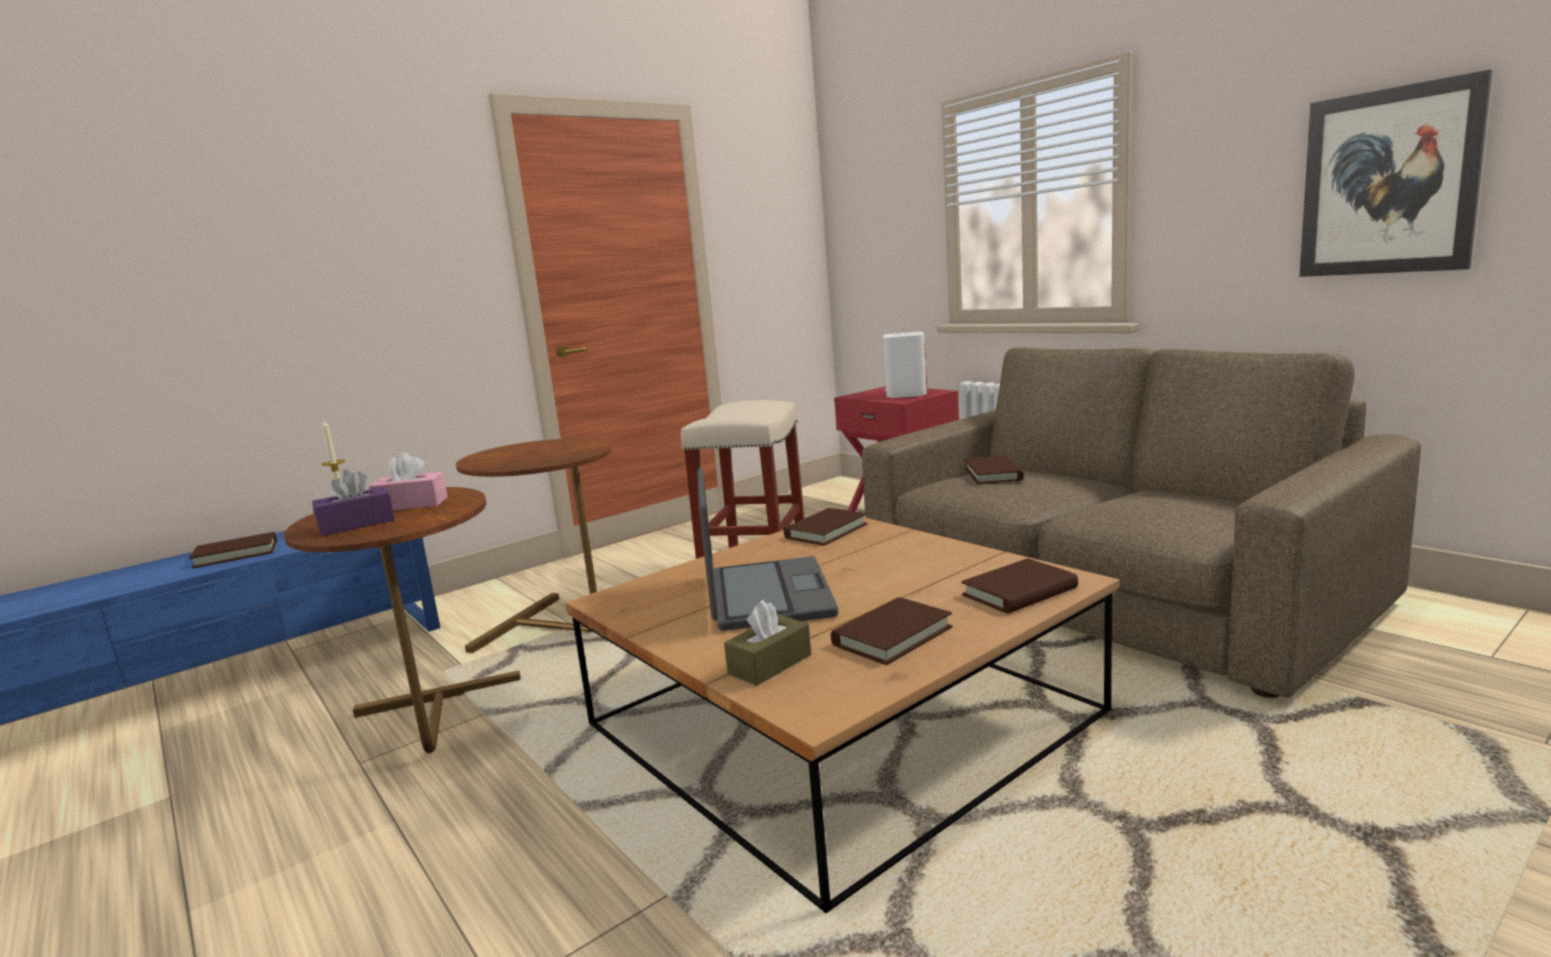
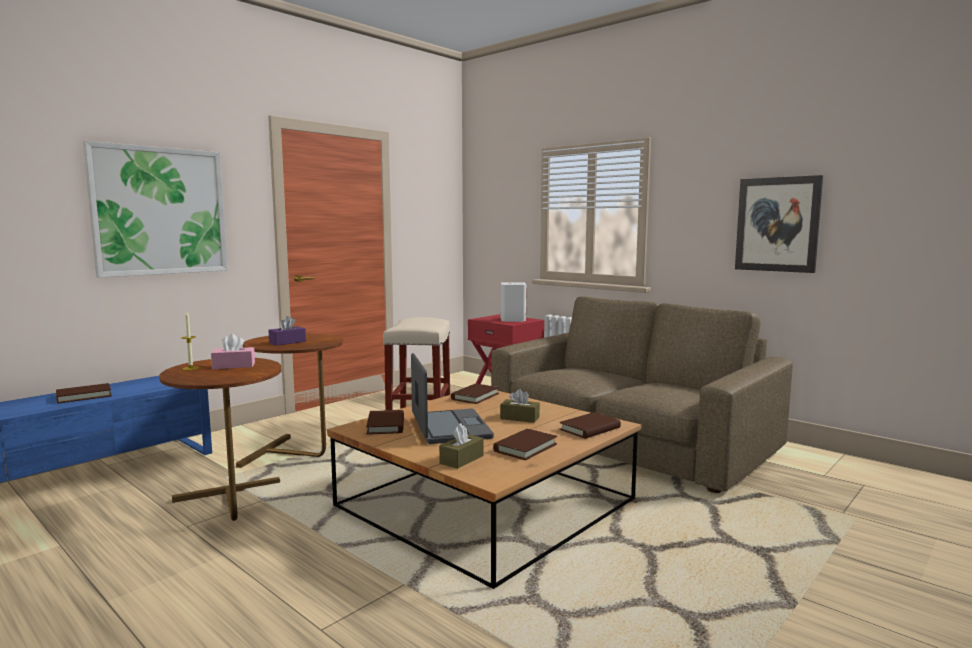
camera: 10 degrees left, 5 degrees down
(329, 263) = (160, 211): none -> picture
(356, 524) = (206, 375): purple tissue box -> purple tissue box (287, 342)
(894, 572) = (519, 418): none -> brown tissue box
(993, 474) = (568, 369): brown book -> brown book (386, 425)

